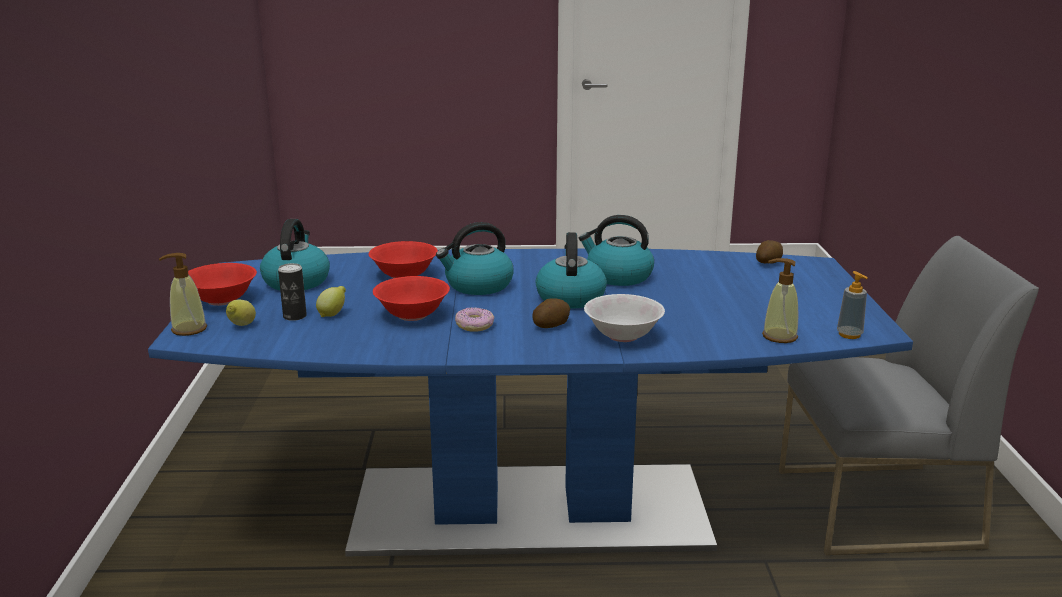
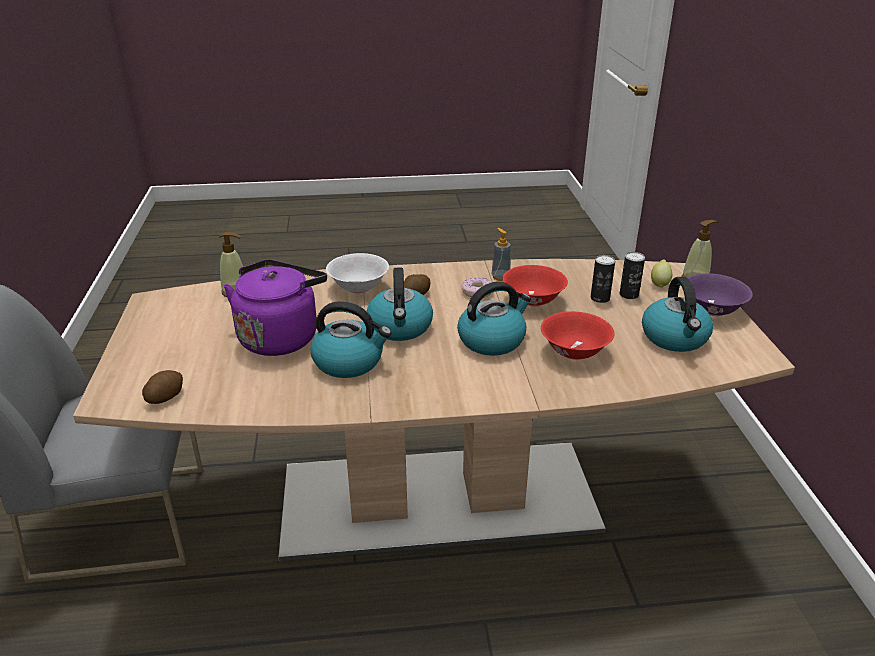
camera: 175 degrees right, 10 degrees up
(221, 300) = (712, 309): red bowl -> purple bowl
(333, 314) = (600, 298): lemon -> can
(532, 510) = (436, 498): blue dining table -> brown dining table
(694, 295) = (281, 336): none -> purple kettle
(849, 335) = (177, 296): soap dispenser -> soap dispenser (500, 277)

